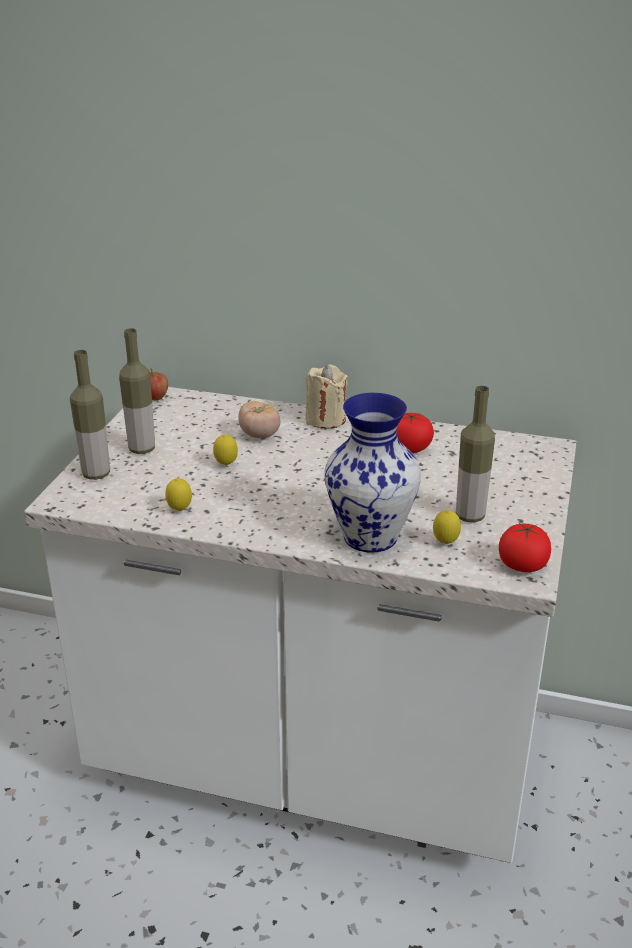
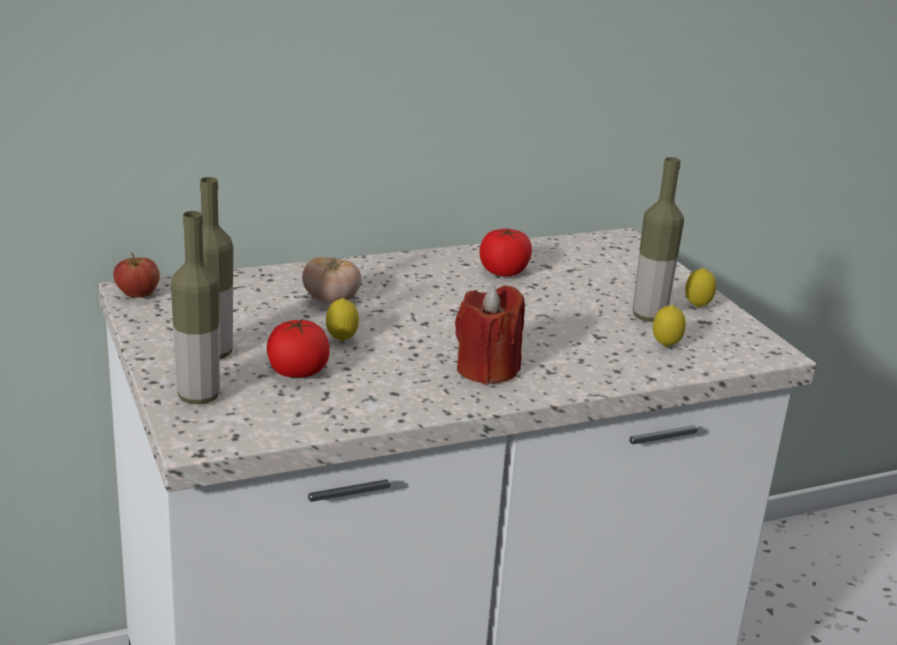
camera: 40 degrees left, 5 degrees down
(179, 510) = (364, 402): lemon -> lemon (697, 307)
(288, 516) = (487, 369): none -> red candle
(325, 419) = (377, 267): beige candle -> none
(371, 538) = (596, 364): vase -> none
(522, 565) = (752, 343): tomato -> tomato (297, 372)

